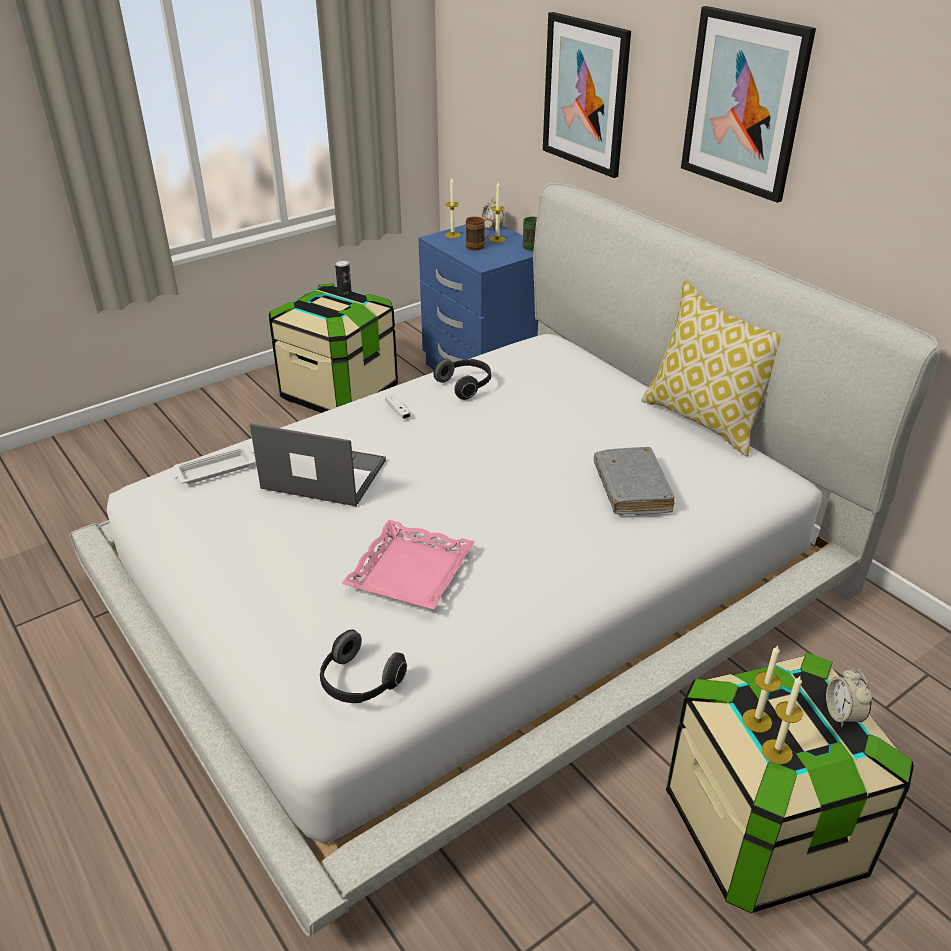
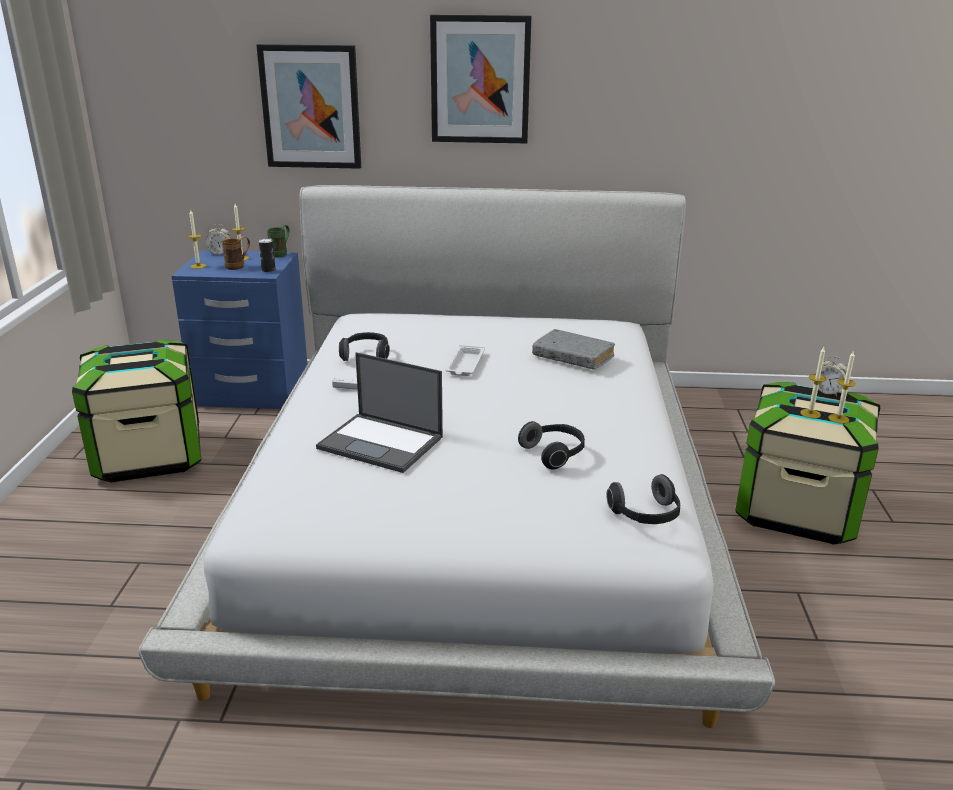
camera: 50 degrees left, 10 degrees down
(214, 470) = (290, 485): white tray -> white tray (465, 365)
(322, 474) = (382, 443): laptop -> laptop turned 120 degrees counterclockwise
(344, 292) = (130, 346): can -> can (268, 270)
(411, 573) = (554, 454): pink tray -> headphones
(706, 420) = (535, 314): pillow -> none

